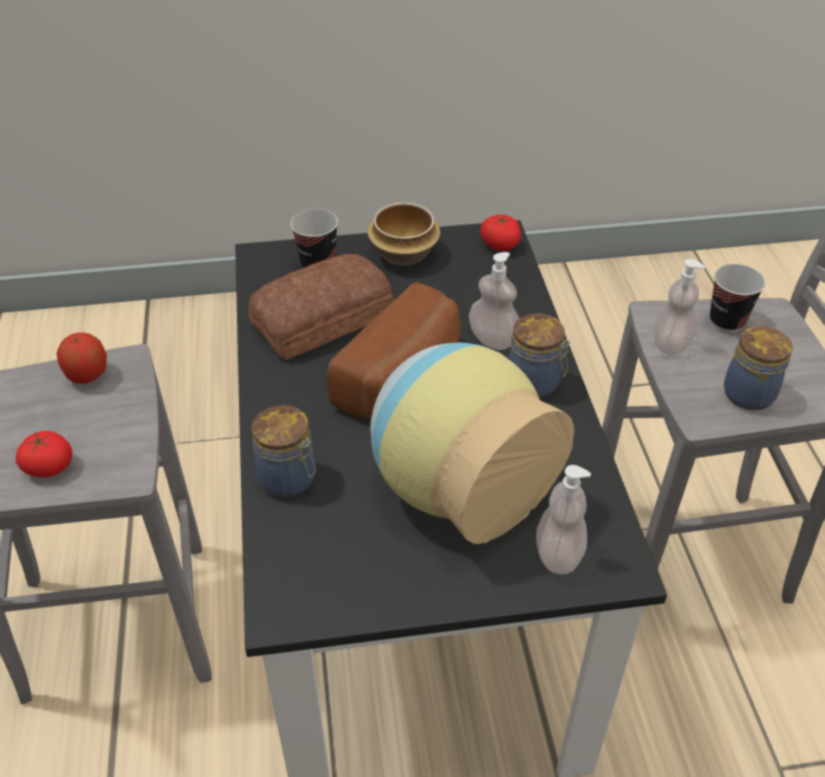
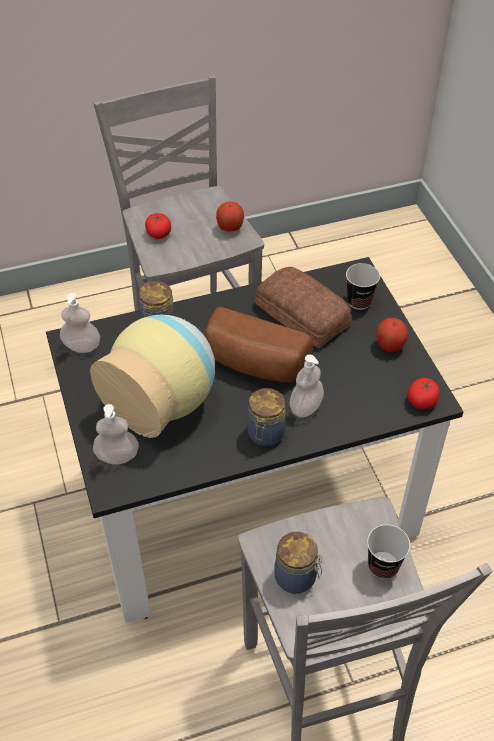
camera: 80 degrees right, 5 degrees up
(404, 253) = (390, 345): bowl -> apple
(671, 344) = (342, 524): soap dispenser -> soap dispenser (82, 346)

